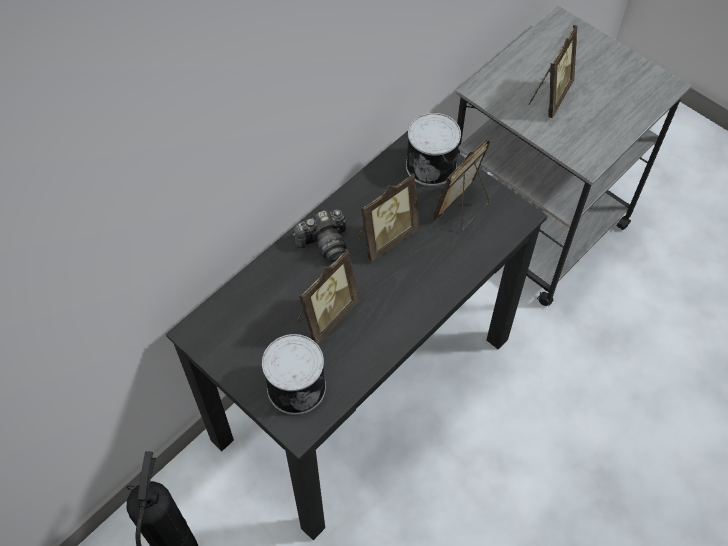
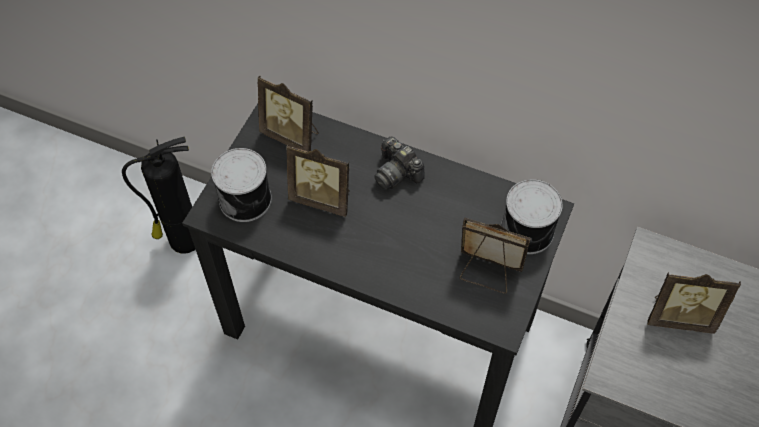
camera: 70 degrees right, 0 degrees up
(385, 237) = (424, 218): picture frame -> picture frame (292, 135)

